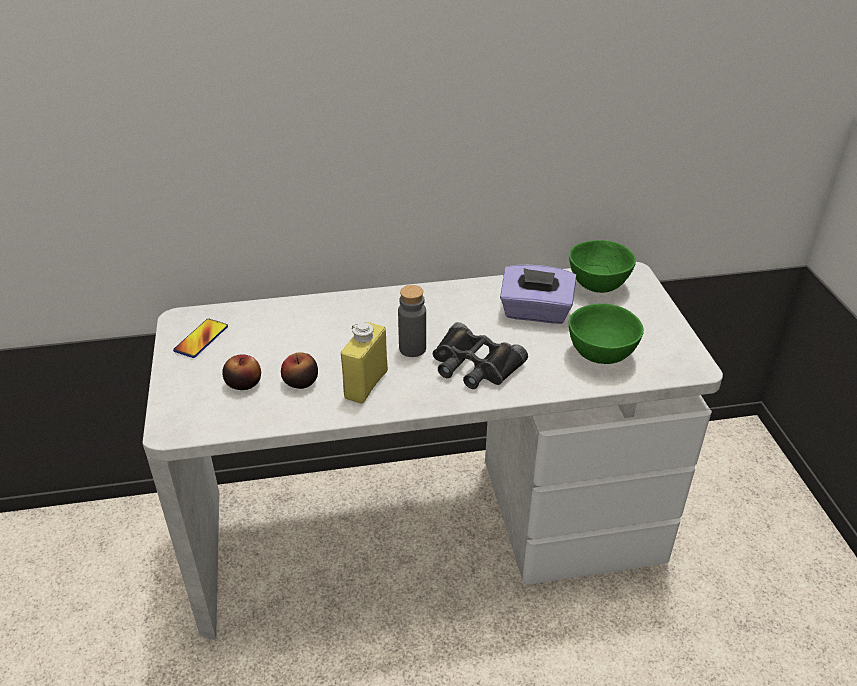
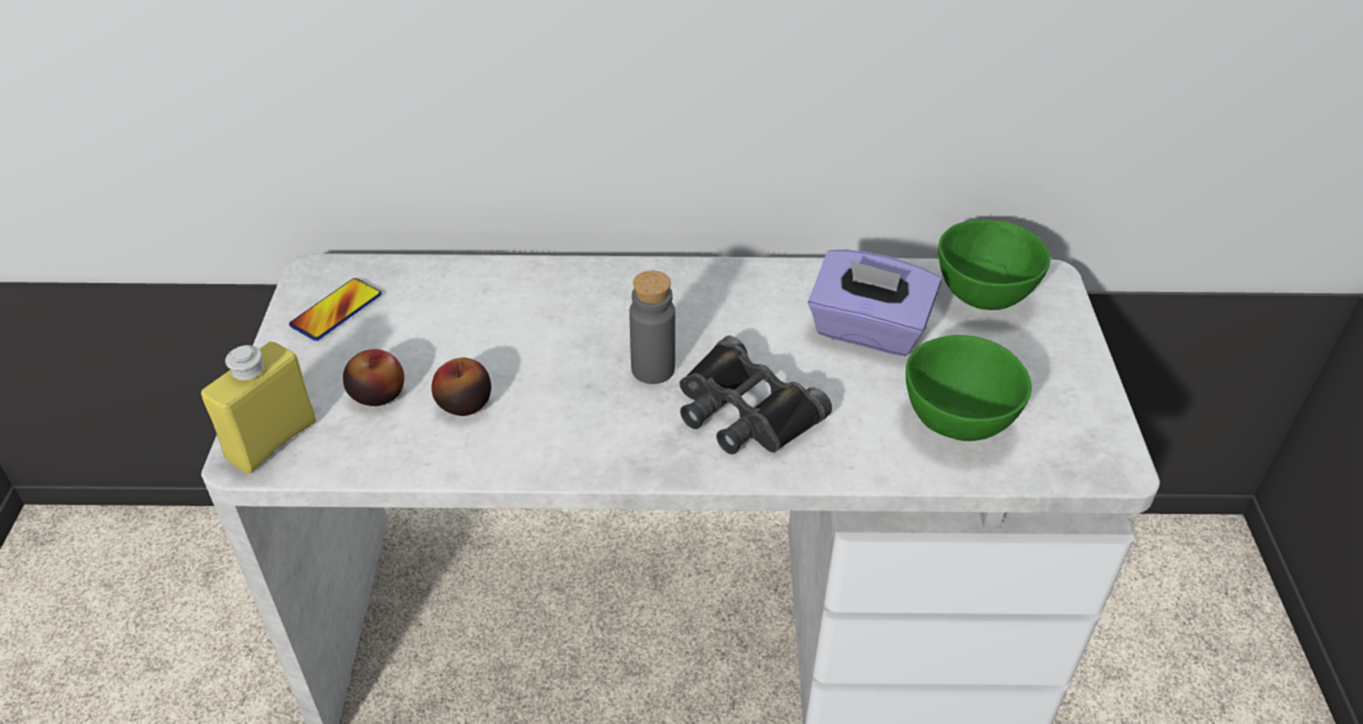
camera: 10 degrees right, 5 degrees up
(366, 384) = (563, 422): yellow bottle -> yellow bottle (272, 440)

